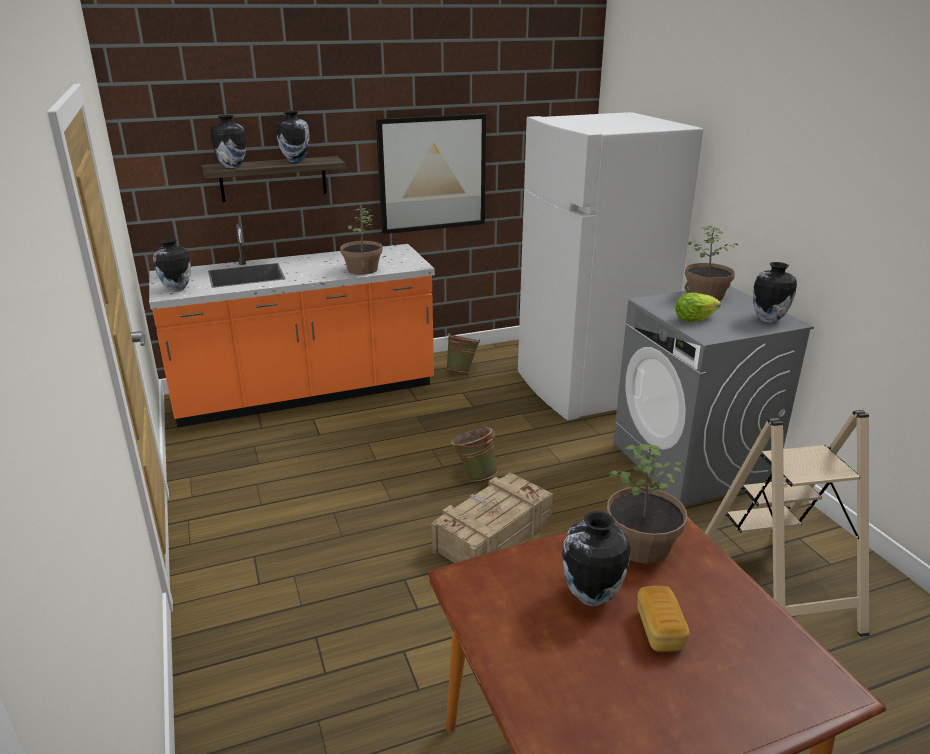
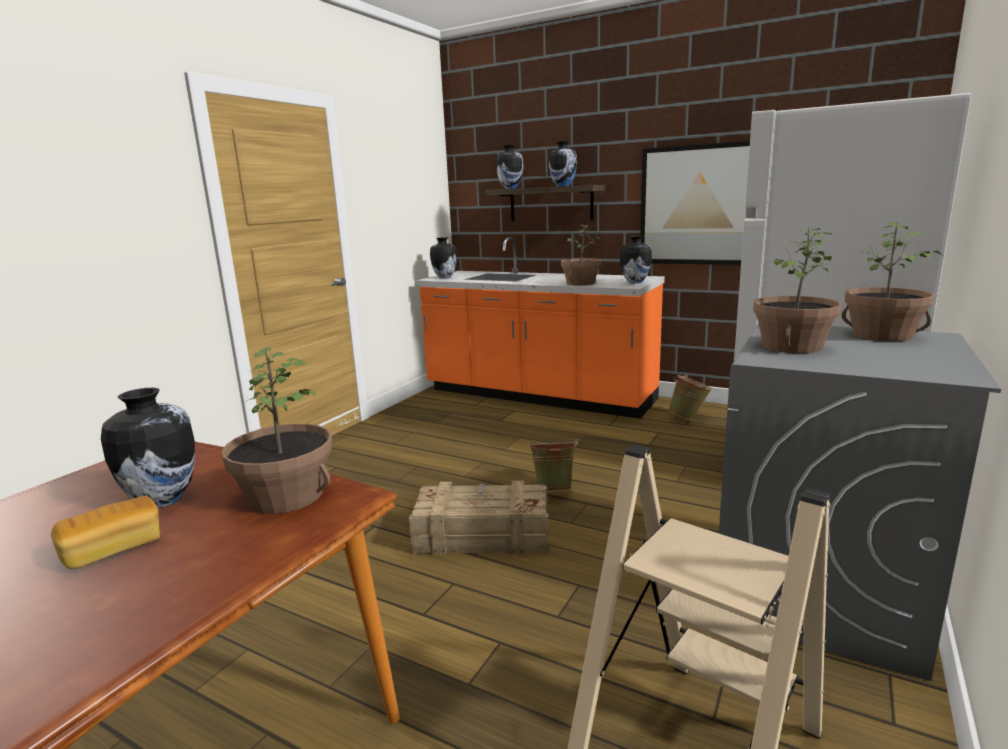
camera: 50 degrees right, 10 degrees down
(693, 319) = (790, 346): lettuce -> potted plant
(767, 319) = (920, 366): vase -> vase (635, 282)

